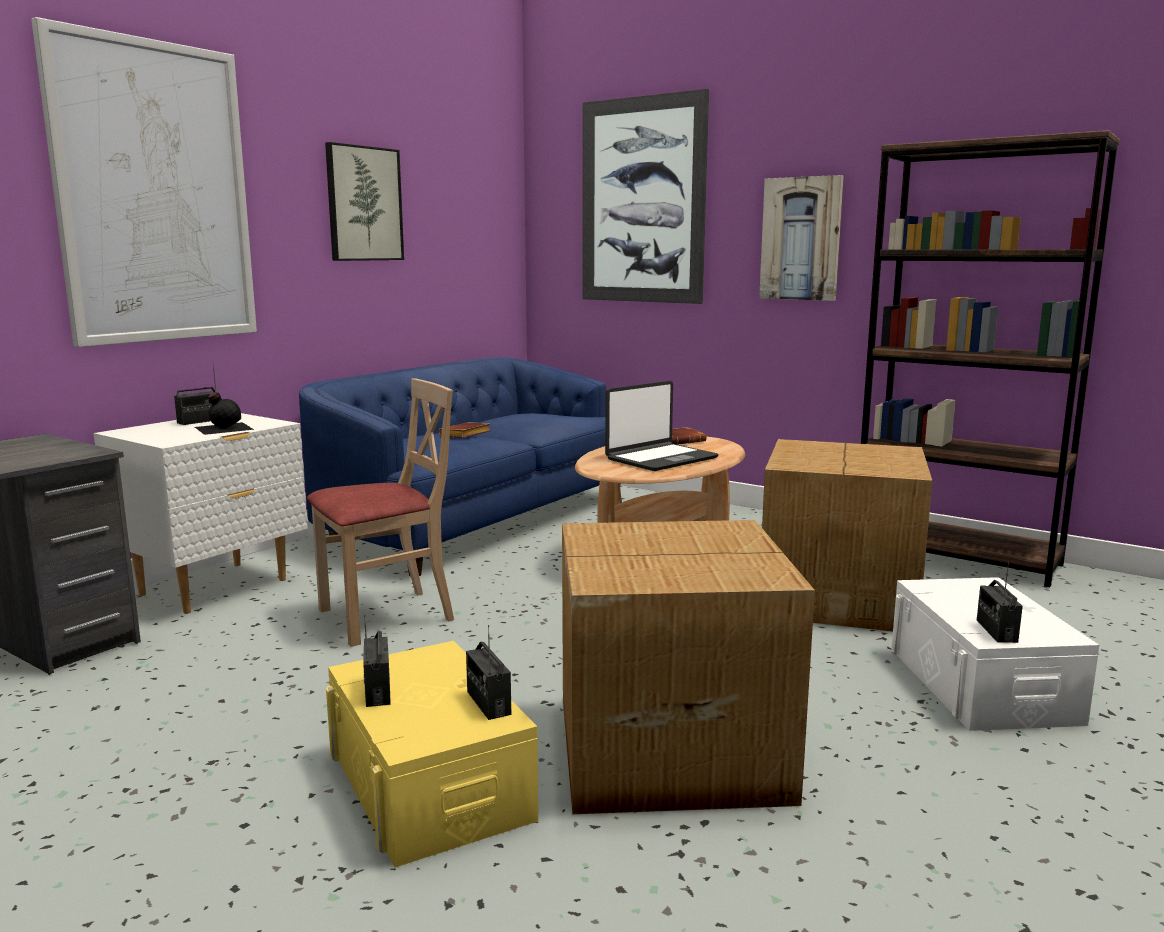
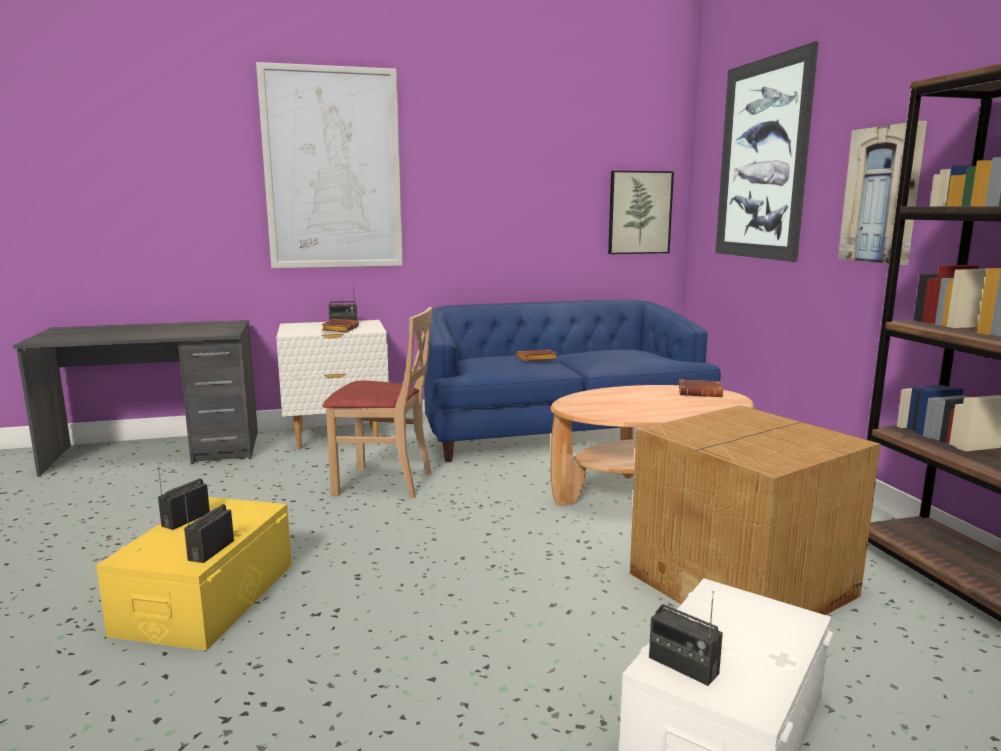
camera: 40 degrees right, 0 degrees up
(222, 428) = (339, 329): black bottle -> brown book
(364, 204) = (508, 171): picture -> picture (639, 212)
(660, 459) = (640, 405): laptop -> none
(666, 747) = (362, 642): cardboard box -> none
(996, 631) = (683, 666): radio -> radio turned 90 degrees counterclockwise

